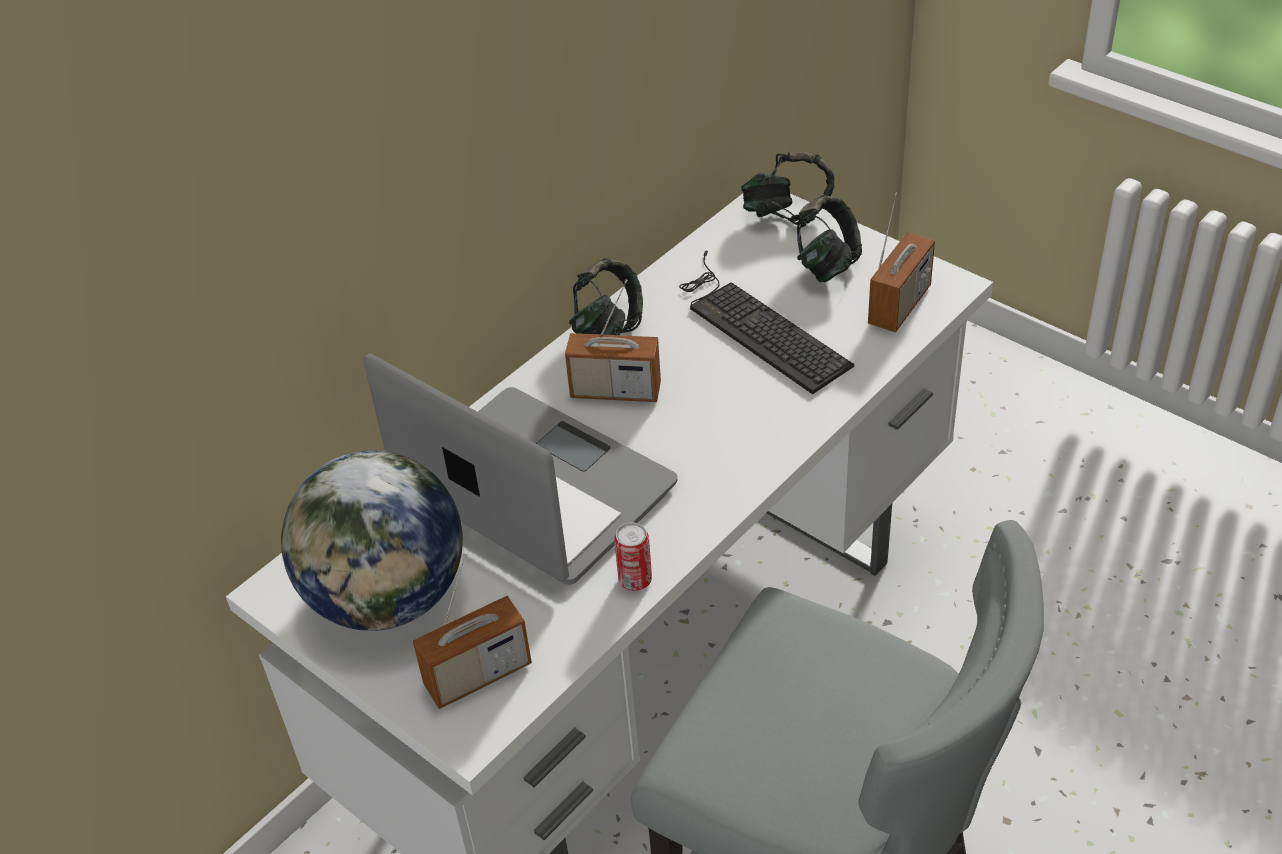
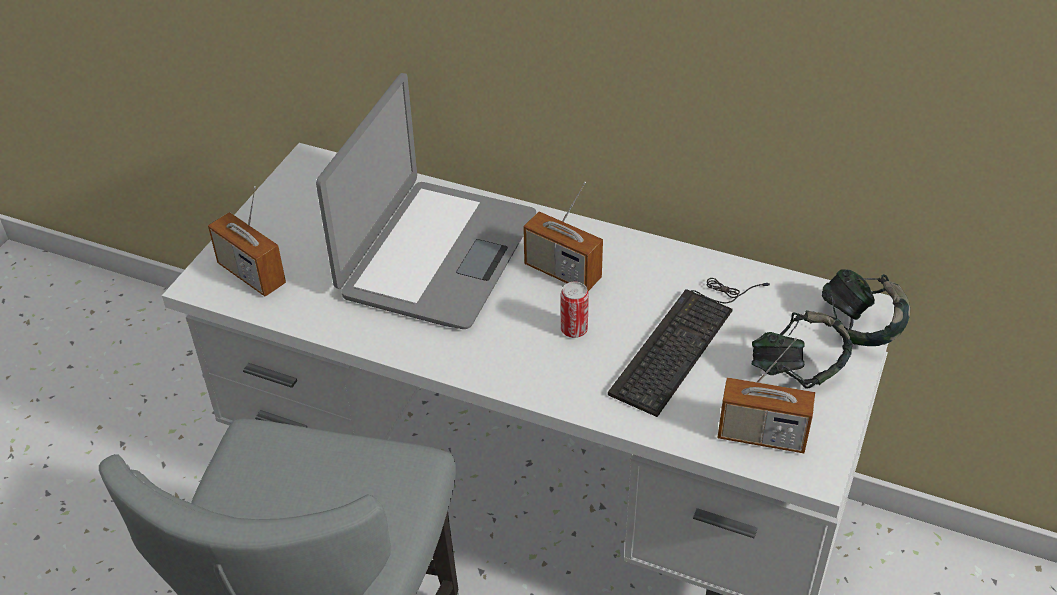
camera: 70 degrees right, 0 degrees up
(388, 598) = (312, 213): globe -> none
(607, 329) = (636, 249): headphones -> none
(615, 391) = (562, 272): radio -> radio turned 45 degrees counterclockwise
(635, 580) = (358, 332): can -> can (574, 330)

